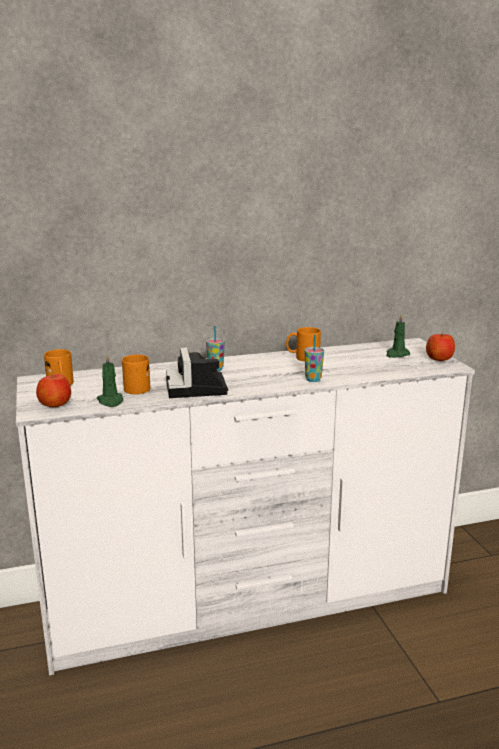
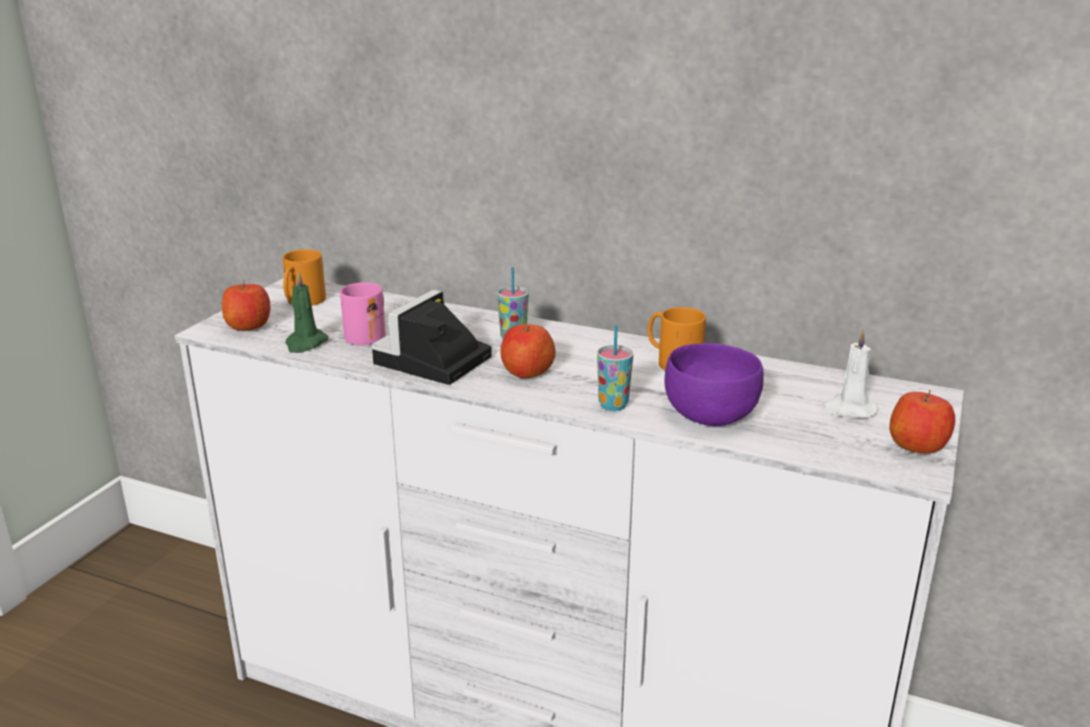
camera: 40 degrees right, 5 degrees up
(135, 387) = (369, 333): orange mug -> pink mug
(250, 379) = (527, 371): none -> apple
(354, 371) = (709, 413): none -> purple bowl
(397, 354) = (848, 409): green candle -> white candle

